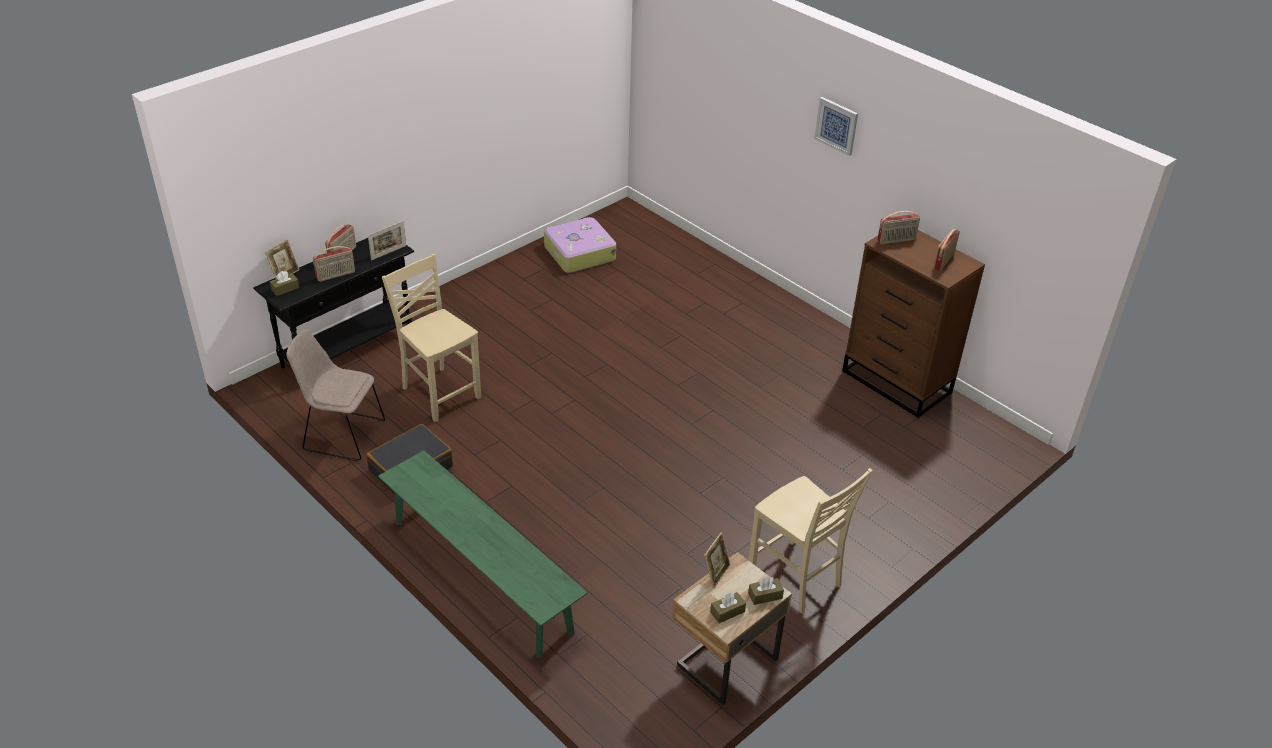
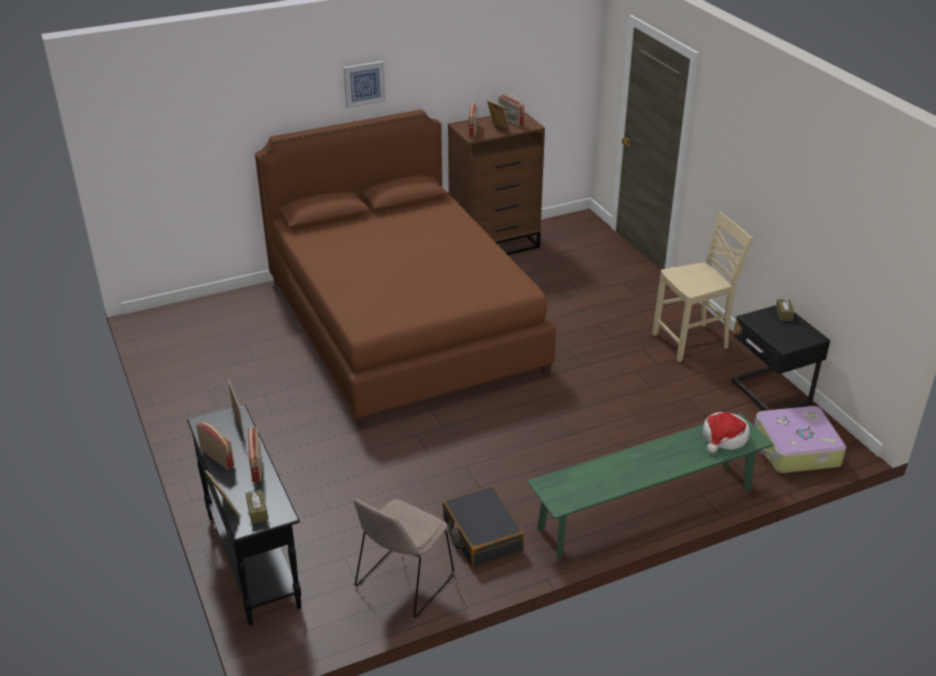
camera: 70 degrees left, 5 degrees down
(439, 393) = (372, 497): beige chair -> none
(535, 582) = (724, 438): none -> hat
(578, 253) = (199, 362): suitcase -> suitcase (795, 449)
(700, 352) = (403, 325): none -> brown bed
(716, 573) = (758, 330): picture frame -> picture frame (498, 128)
(724, 661) = (769, 394): beige nightstand -> black nightstand
(727, 612) = (798, 333): brown tissue box -> none

